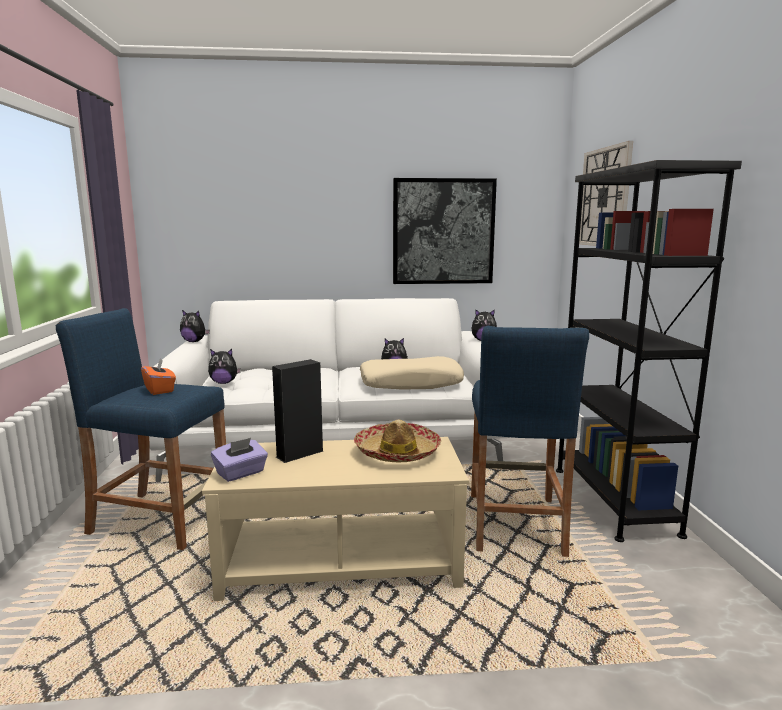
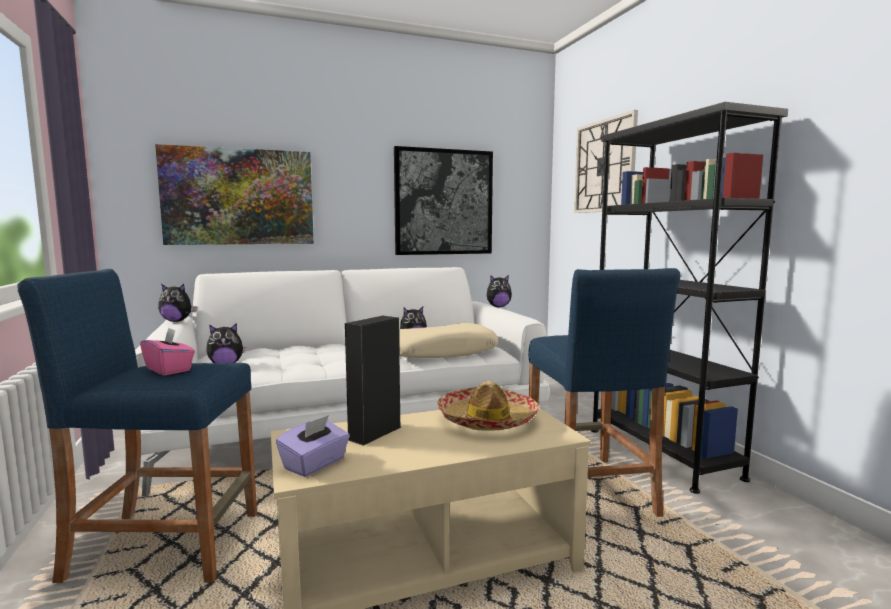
camera: 15 degrees left, 5 degrees down
(160, 389) = (169, 369): orange tissue box -> pink tissue box
(251, 231) = (239, 197): none -> picture

